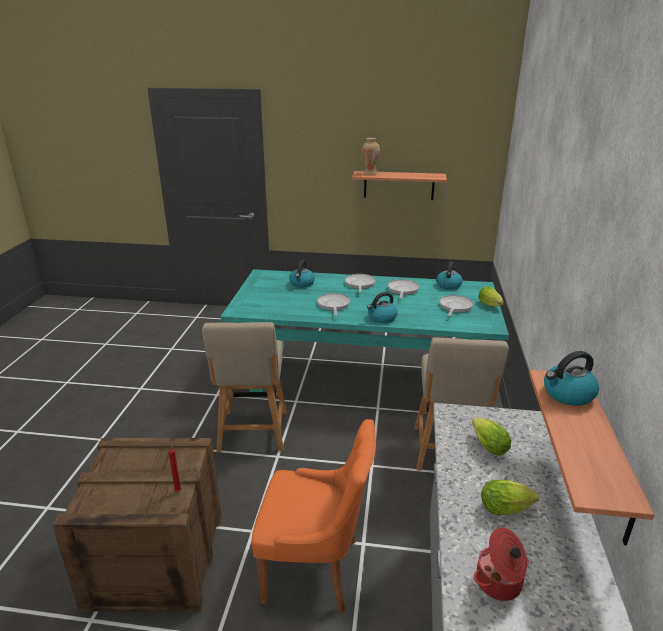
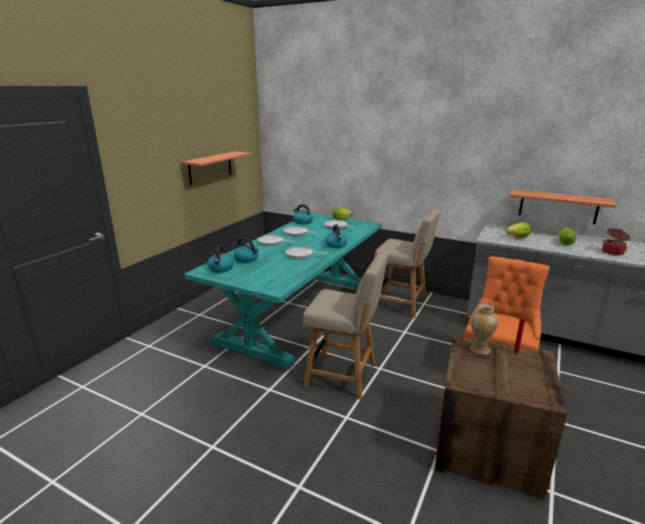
camera: 70 degrees left, 5 degrees down
(370, 173) = (198, 160): vase -> vase (480, 350)
(567, 394) = (532, 193): kettle -> kettle (221, 269)

